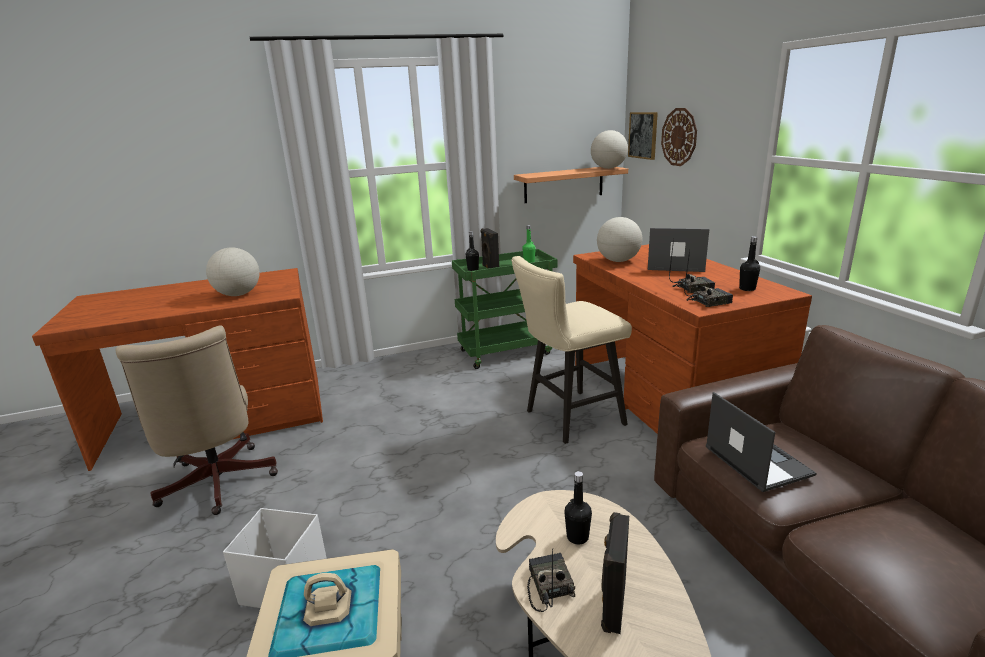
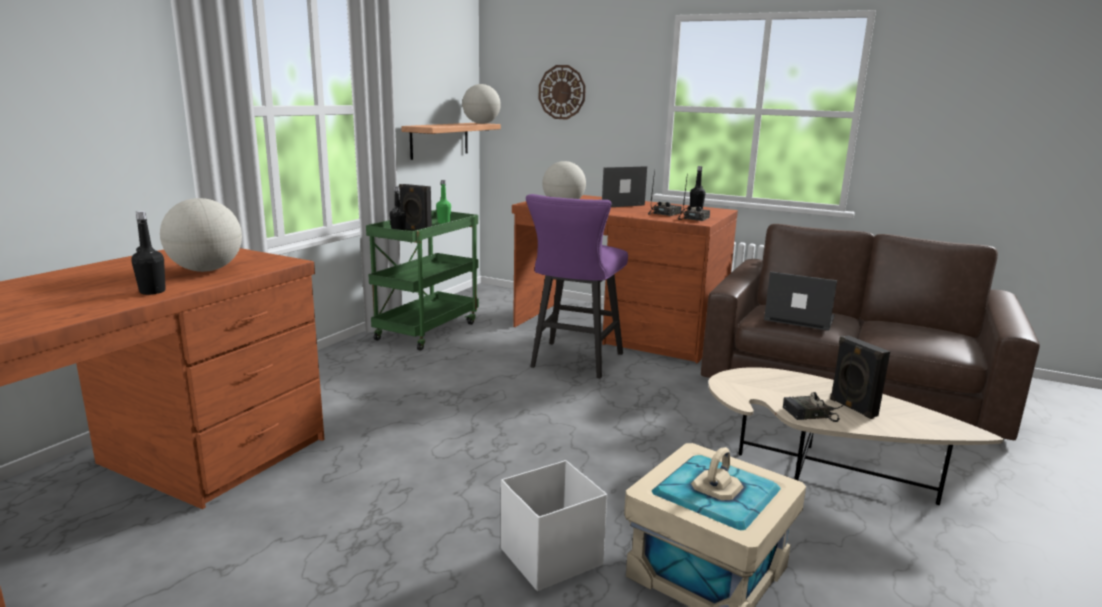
camera: 45 degrees left, 5 degrees down
(217, 485) = (297, 537): beige office chair -> none
(548, 586) = (810, 415): radio -> radio turned 45 degrees counterclockwise
(568, 419) = (573, 362): beige stool -> purple stool
(577, 537) = (776, 389): black bottle -> black bottle (152, 291)
(643, 135) = (510, 91): picture -> none

